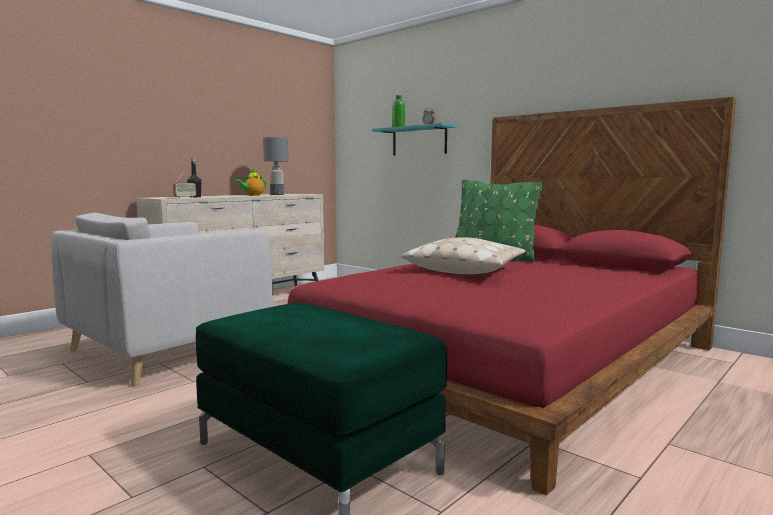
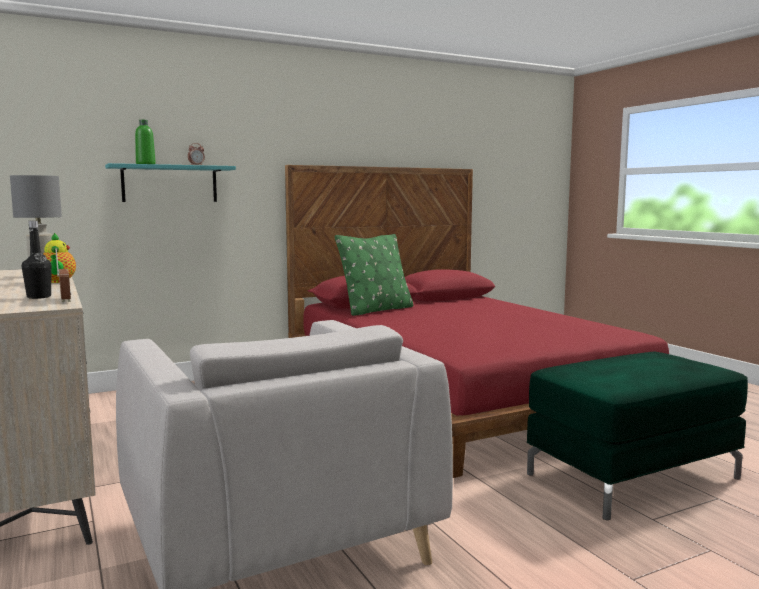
camera: 70 degrees left, 0 degrees up
(465, 269) = (441, 321): beige pillow -> none

